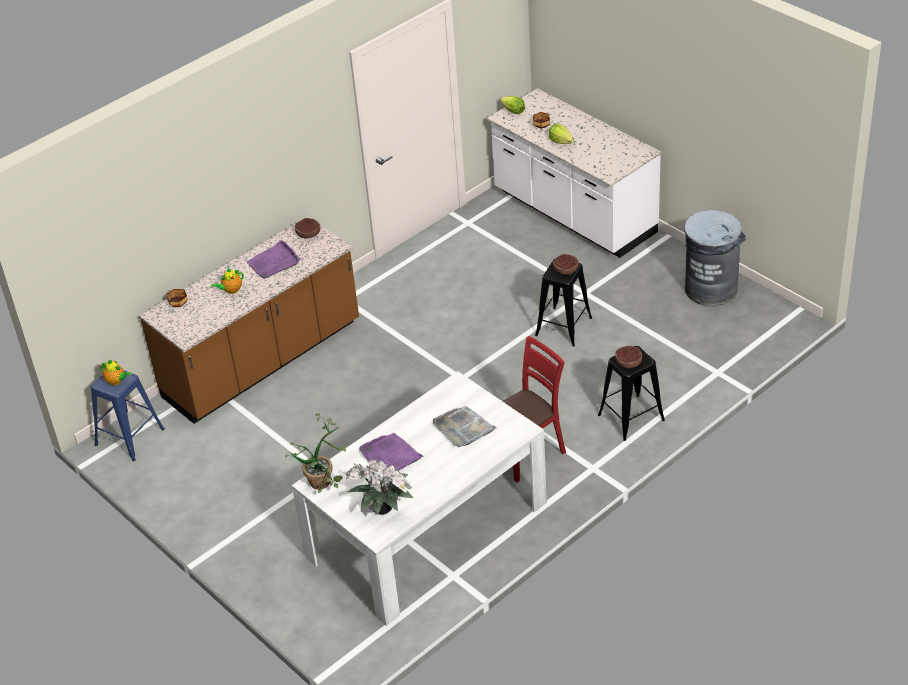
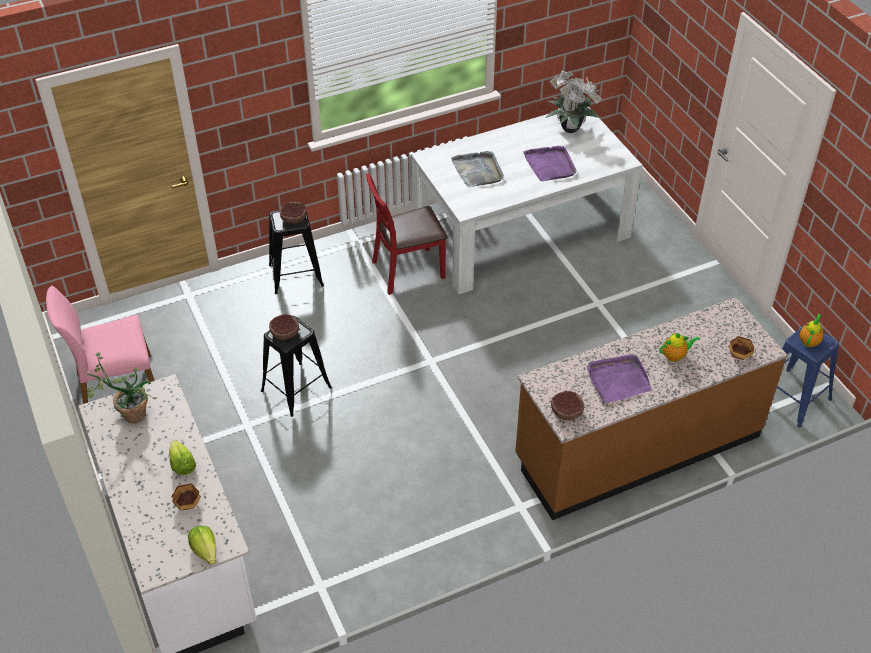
camera: 165 degrees left, 5 degrees up
(116, 381) = (809, 341): teapot -> teapot turned 75 degrees clockwise
(325, 482) = (612, 159): potted plant -> potted plant (129, 413)
(711, 289) = (117, 386): grey trash can -> pink chair

